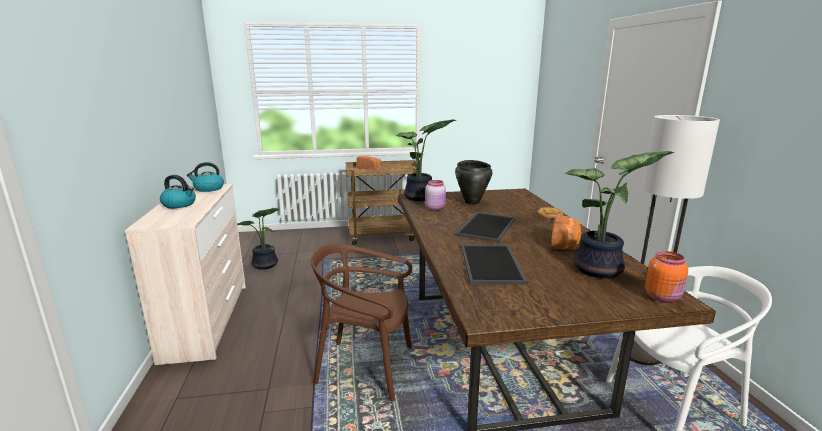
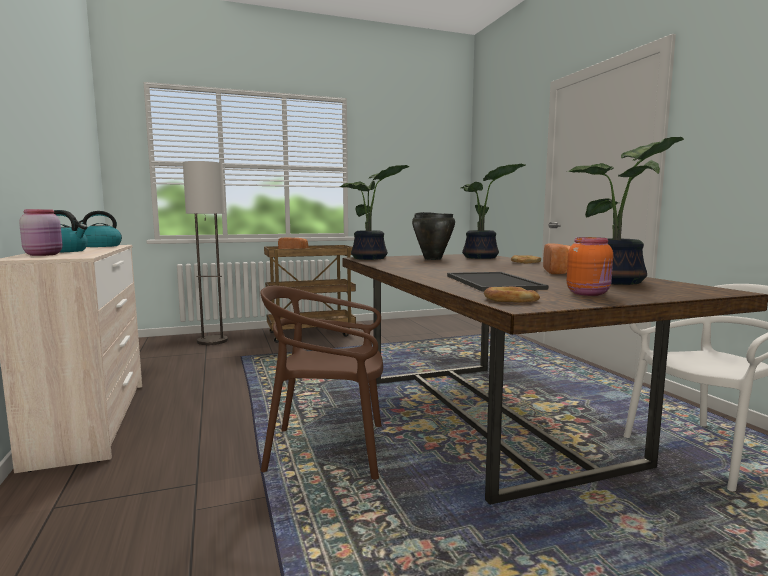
camera: 10 degrees left, 10 degrees down
(265, 266) = (165, 366): potted plant -> potted plant (481, 257)
(435, 208) = (394, 262): pink jar -> pink jar (44, 254)
(482, 304) = (510, 299): none -> bread
(485, 226) = (462, 267): tray -> none
(640, 353) = (645, 411): floor lamp -> floor lamp (212, 341)
(663, 297) = (705, 290): orange jar -> orange jar (589, 293)

